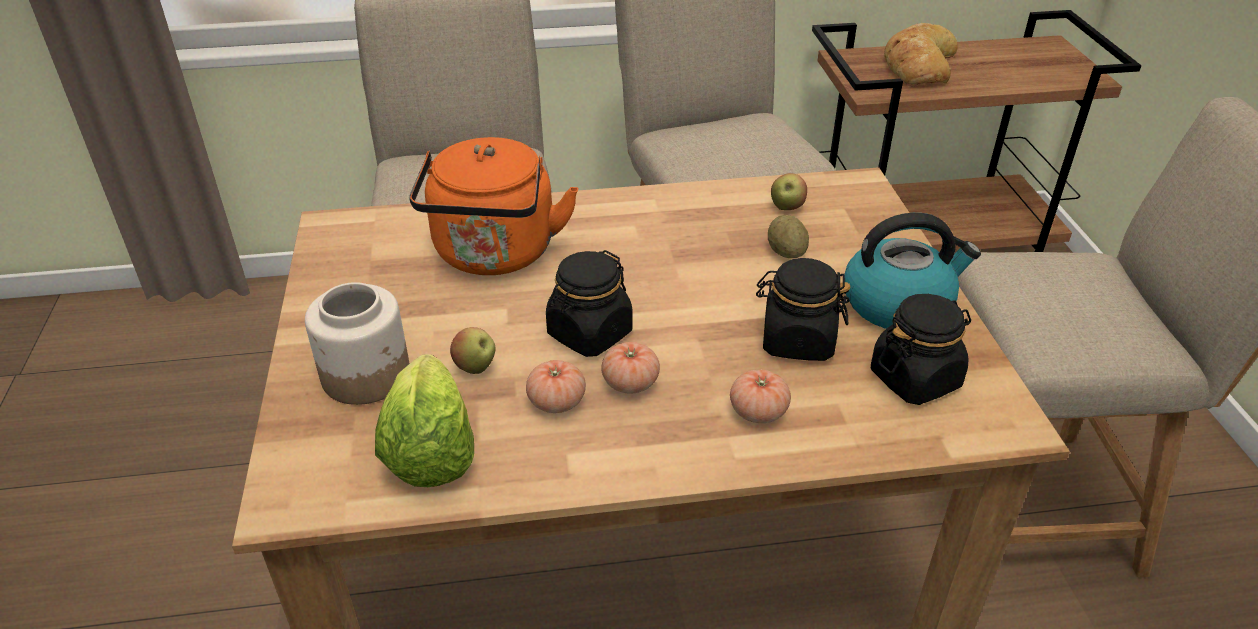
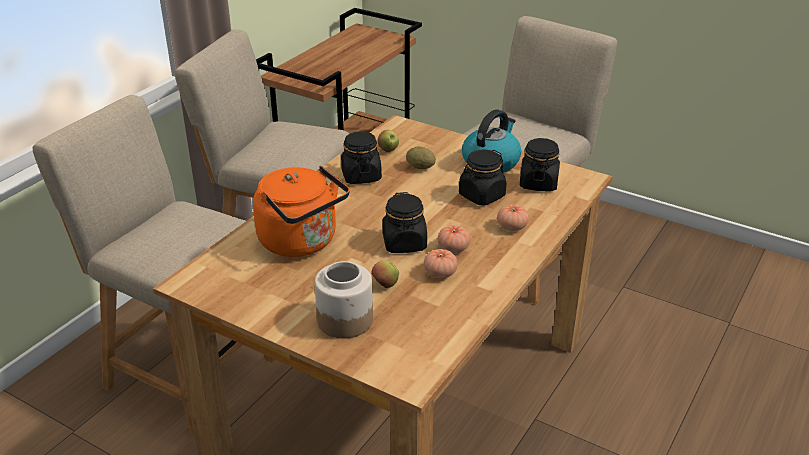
camera: 50 degrees left, 5 degrees down
(430, 451) = (428, 322): lettuce -> none
(696, 219) = (361, 176): none -> black jar
(918, 64) = (318, 63): bread -> none

